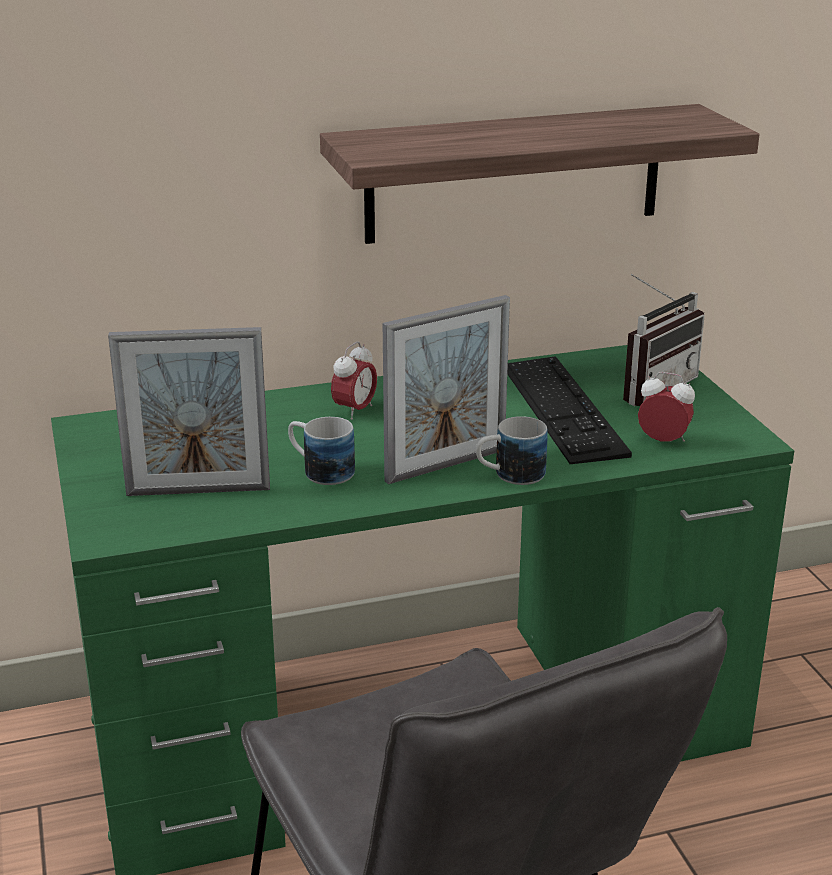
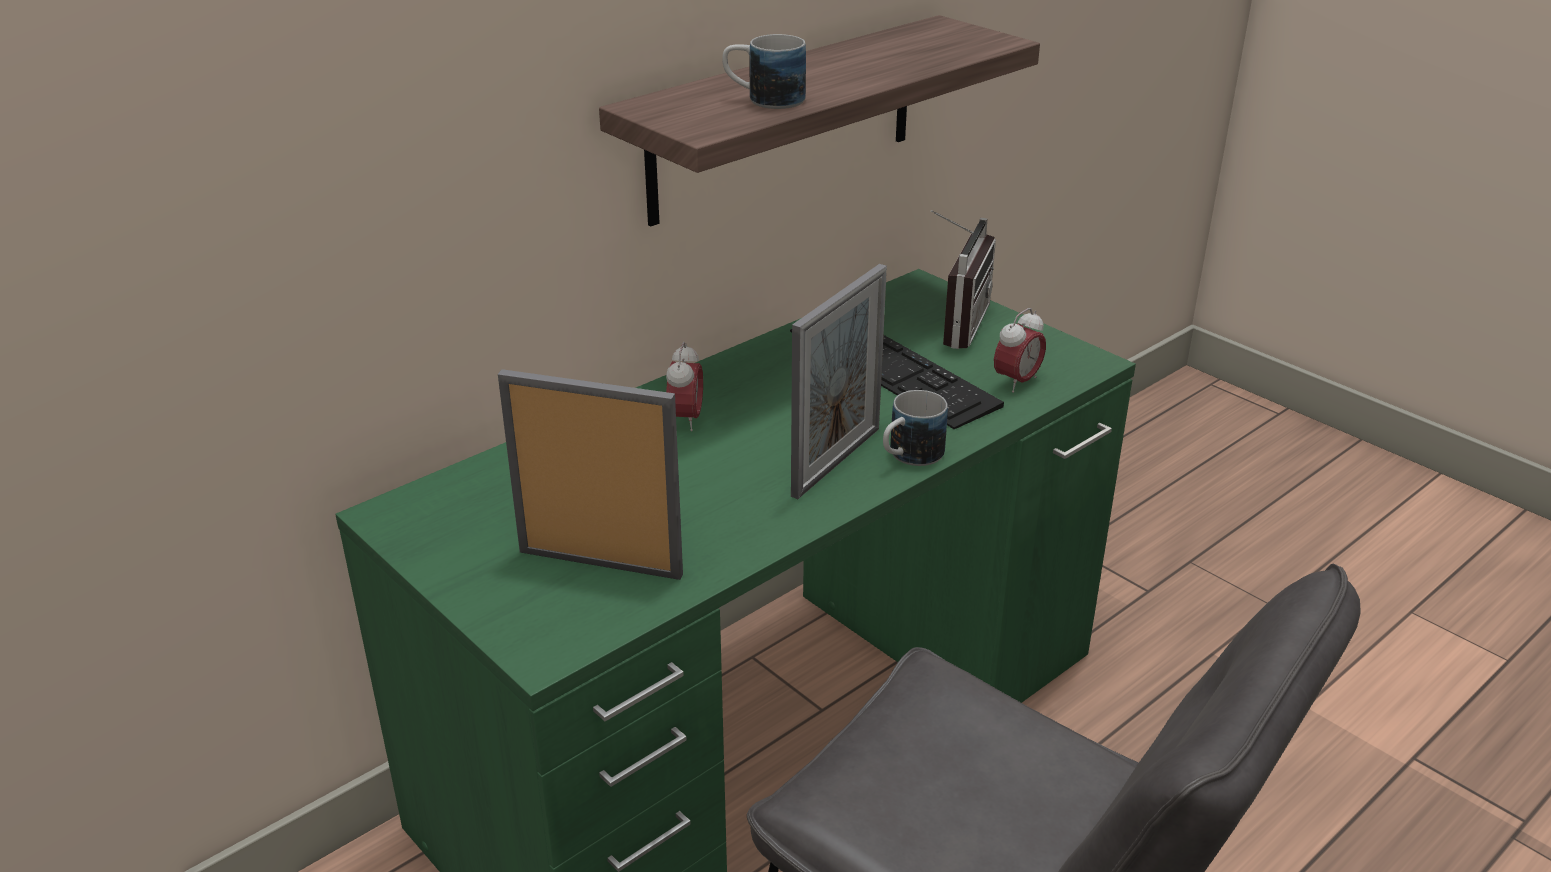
camera: 25 degrees left, 5 degrees up
(198, 491) = (600, 563): picture frame -> picture frame turned 135 degrees counterclockwise
(320, 470) = (712, 501): mug -> mug (764, 99)
(663, 441) = (1016, 382): alarm clock -> alarm clock turned 135 degrees clockwise

